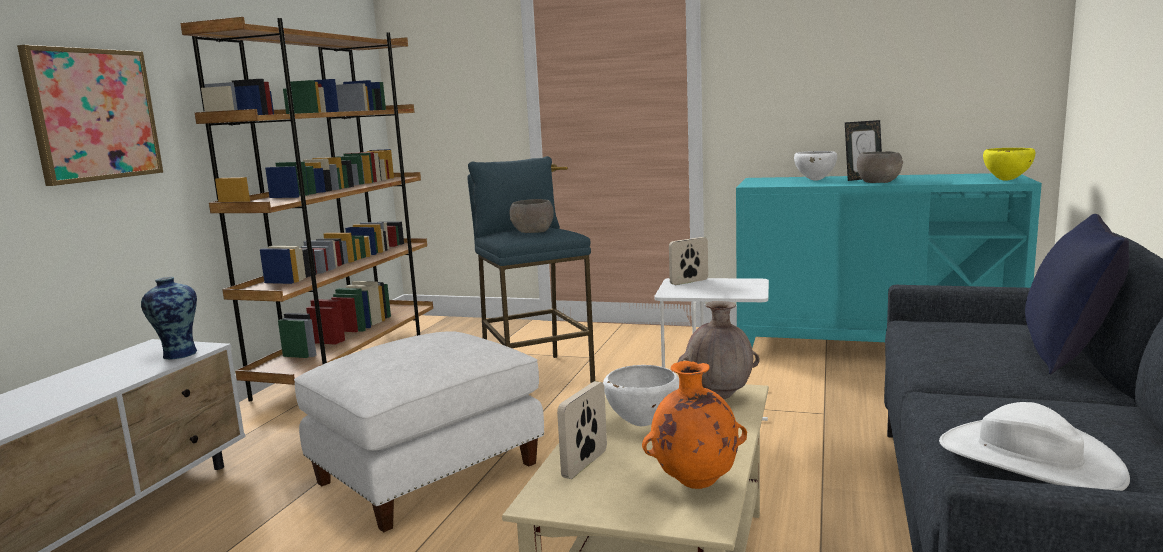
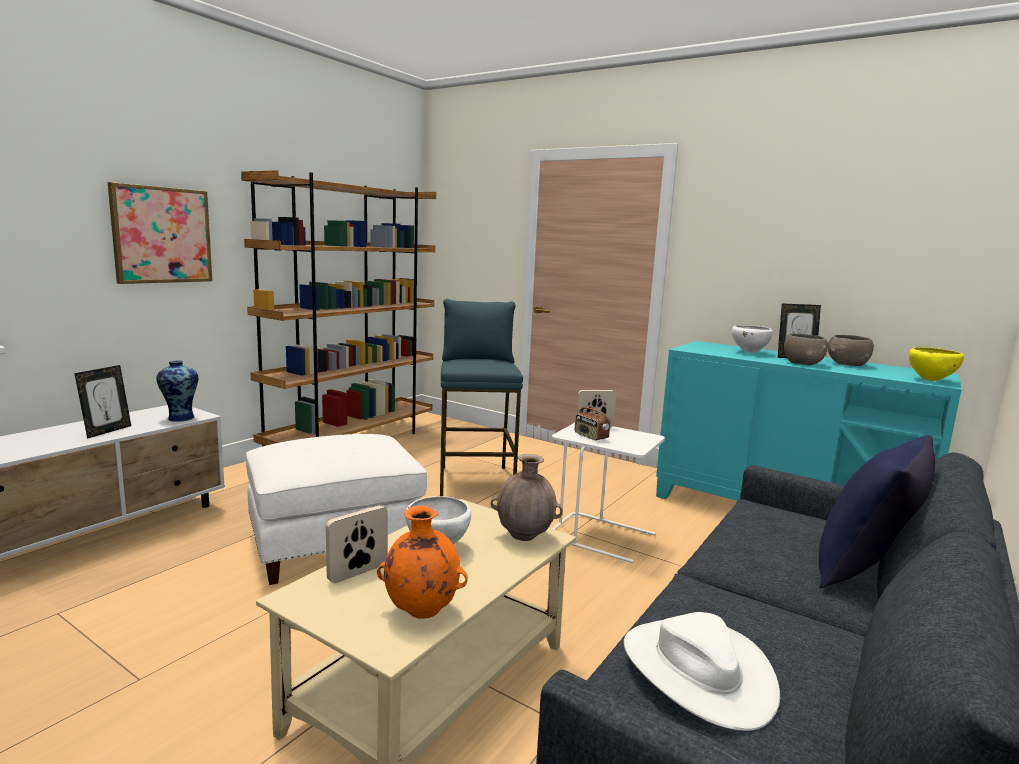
camera: 15 degrees right, 0 degrees up
(93, 385) = (107, 431): none -> picture frame
(532, 231) = (481, 363): grey bowl -> grey bowl (847, 364)
(696, 290) = (590, 436): none -> radio

